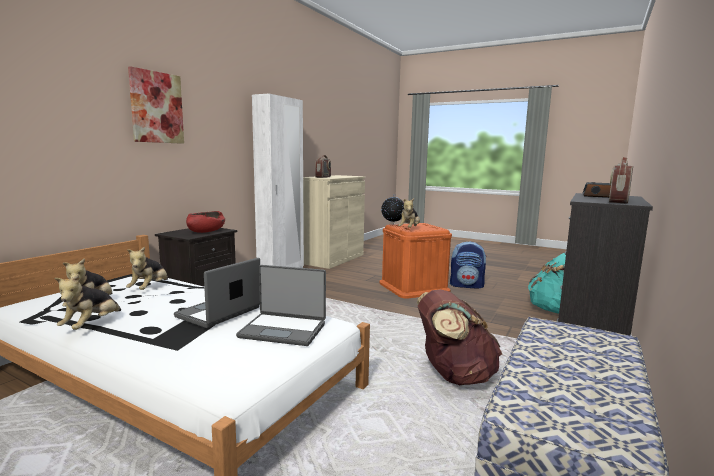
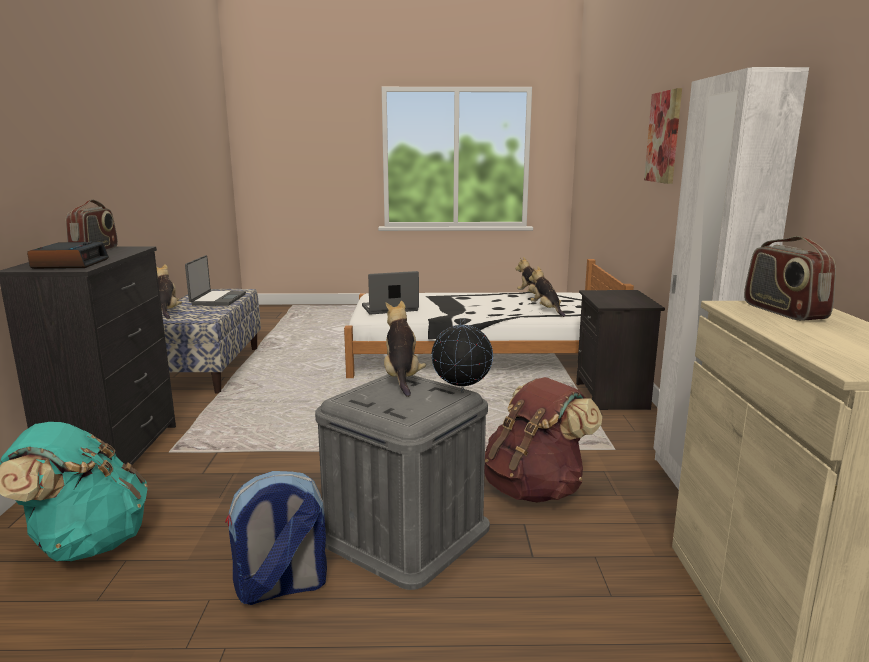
camera: 150 degrees right, 5 degrees up
(92, 325) = (497, 293): plush toy -> plush toy (167, 311)
(206, 231) = (617, 300): red bowl -> none
(220, 312) = (448, 306): laptop -> laptop (217, 299)
(413, 287) = (404, 532): orange storage box -> grey storage box
(454, 375) = (278, 398): brown backpack -> brown backpack (535, 489)

